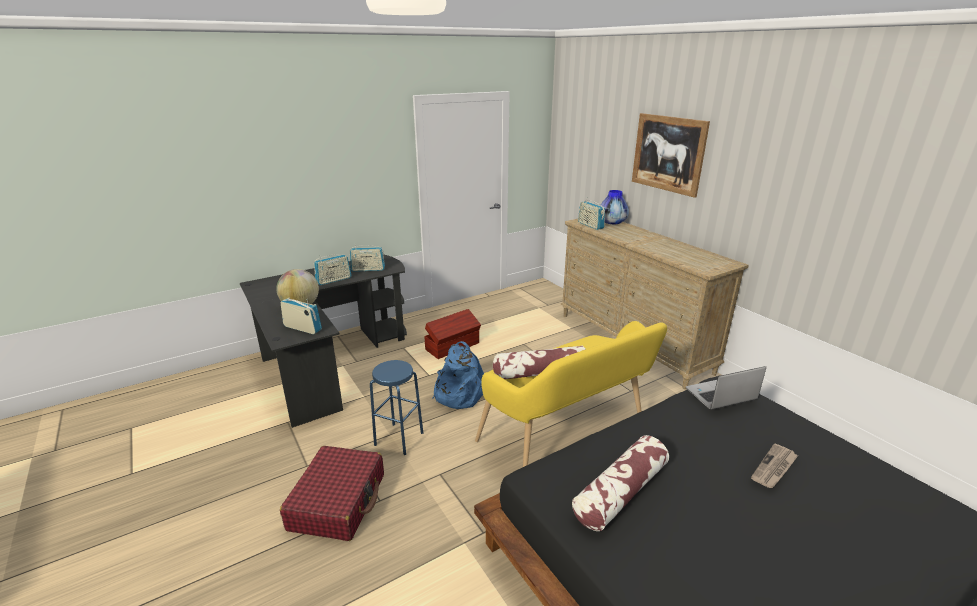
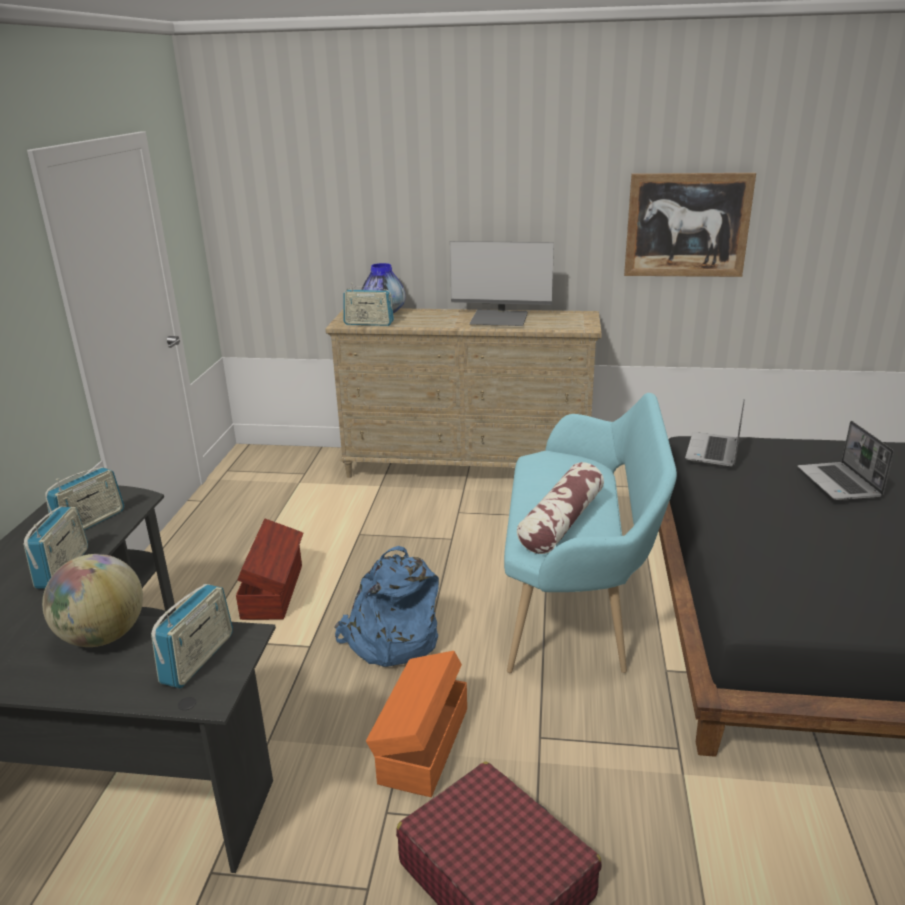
camera: 50 degrees left, 0 degrees up
(302, 328) = (198, 658): radio -> radio turned 135 degrees clockwise
(399, 439) = (422, 745): blue stool -> orange storage box
(568, 437) = (577, 598): yellow bench -> turquoise bench
(620, 492) = (816, 575): pillow -> none
(666, 247) = (499, 319): none -> monitor
(668, 153) = (450, 196): picture -> picture (687, 225)
(774, 468) = (840, 483): newspaper -> laptop

